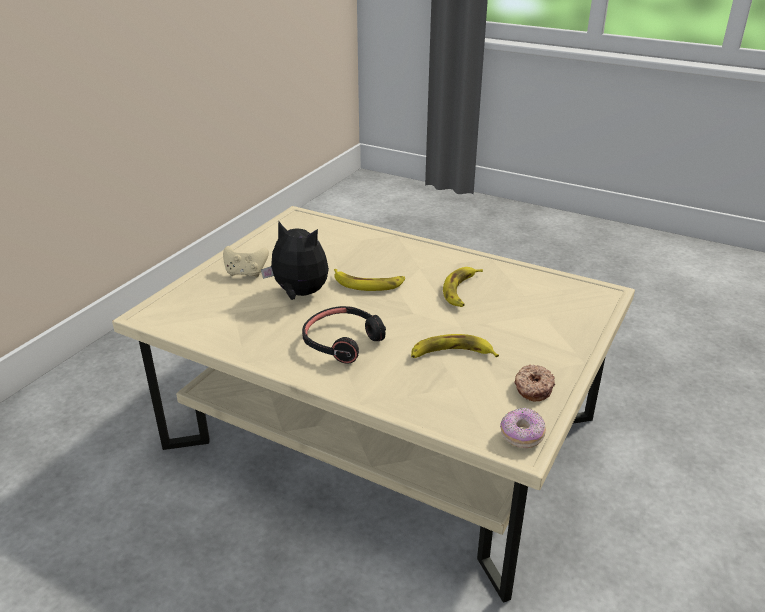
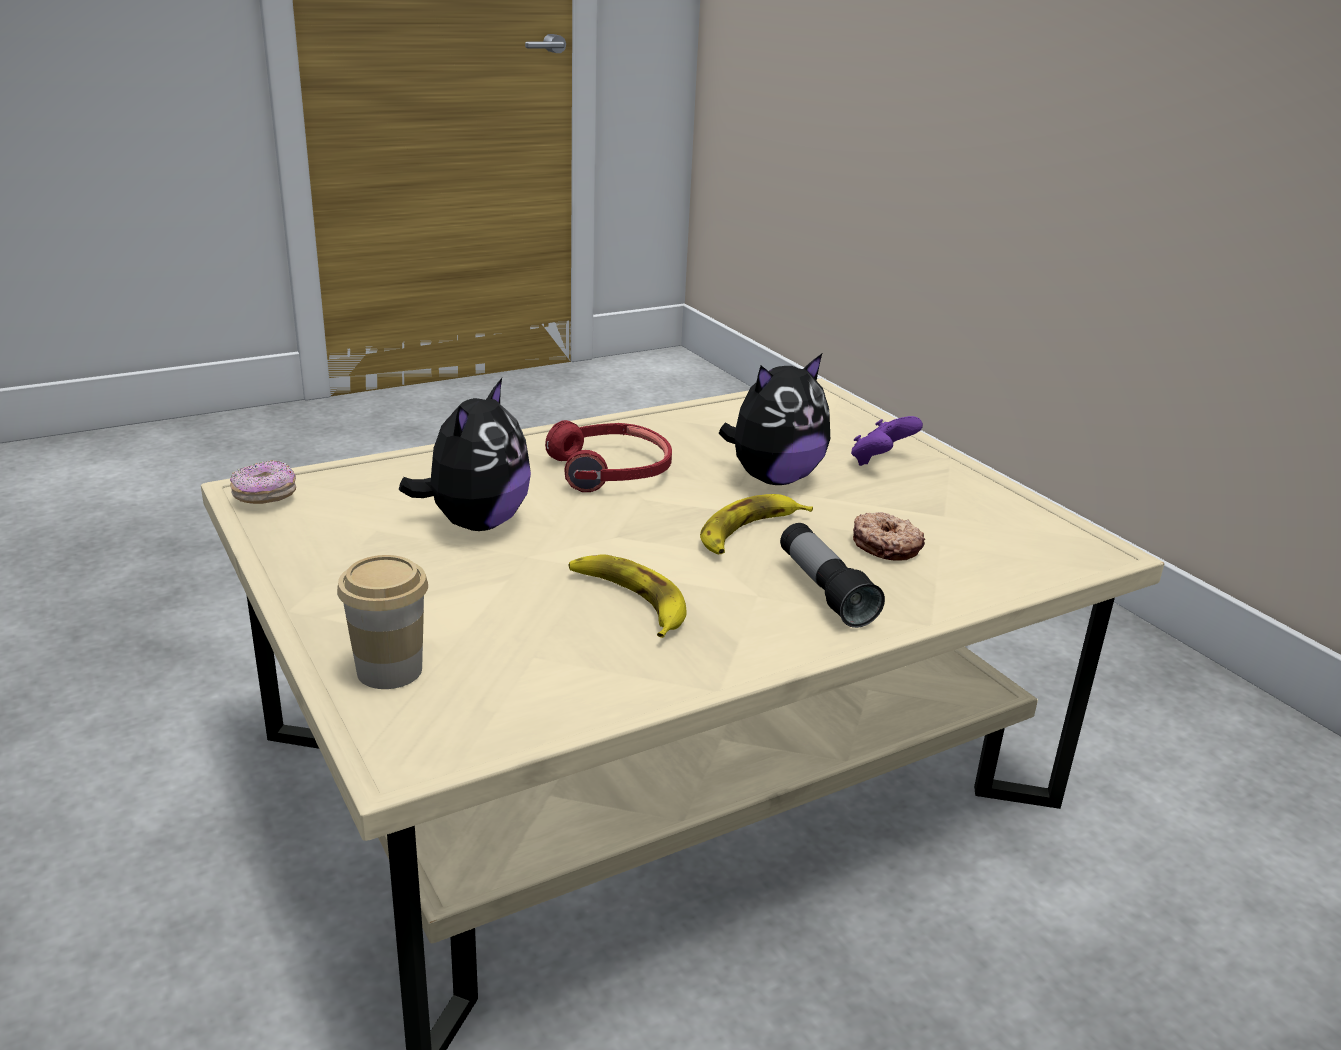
camera: 120 degrees right, 5 degrees down
(246, 273) = (880, 462): beige game controller -> purple game controller
(342, 341) = (611, 470): black headphones -> red headphones
(400, 255) = (825, 590): none -> flashlight
(451, 354) = (476, 523): banana -> plush toy
(532, 388) = (318, 544): donut -> donut (886, 546)
(577, 318) = (389, 670): none -> cup

